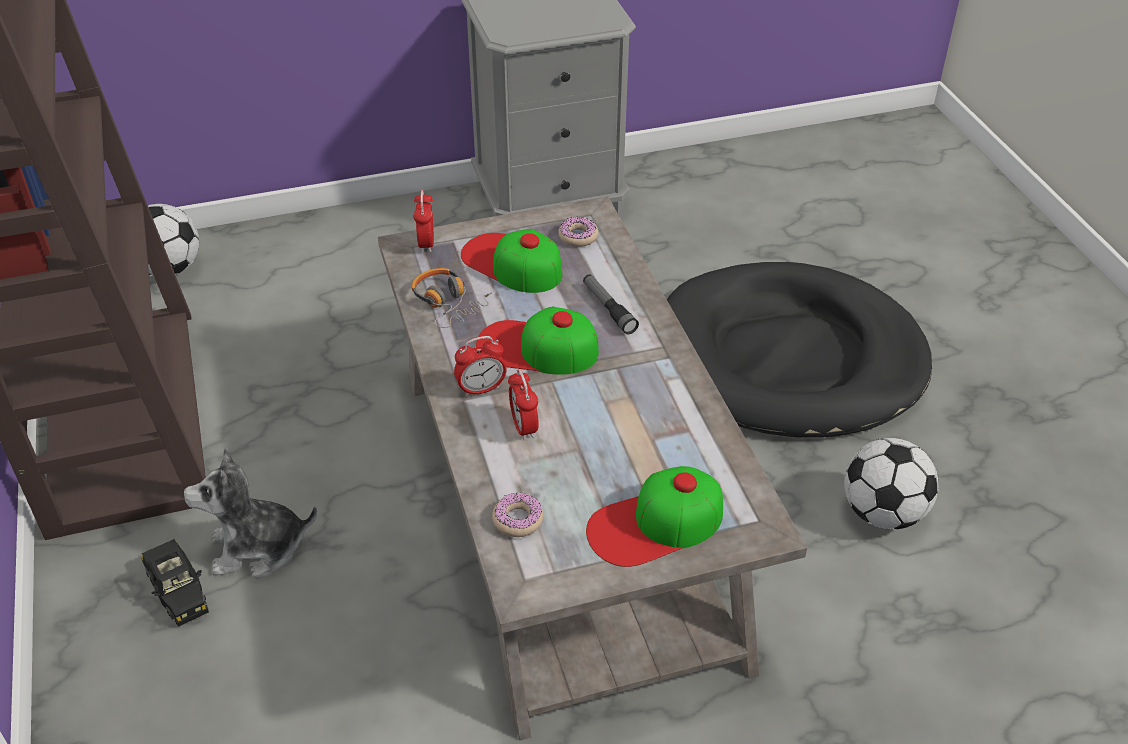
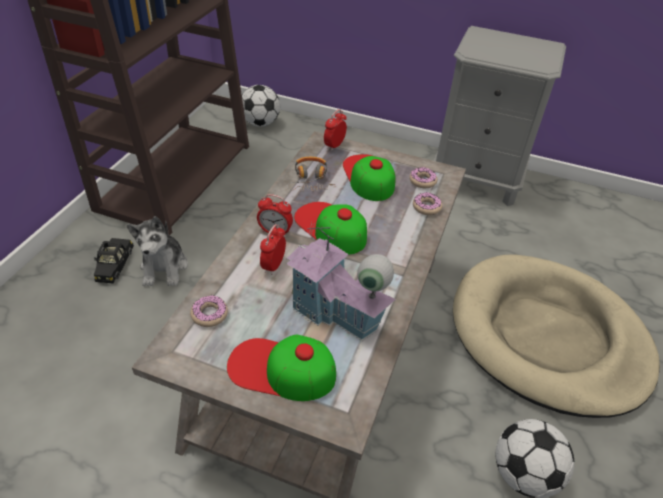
camera: 35 degrees right, 0 degrees up
(257, 549) = (164, 267): plush toy -> plush toy turned 120 degrees counterclockwise
(608, 309) = (396, 228): flashlight -> none
(614, 266) = (426, 207): none -> donut
(645, 438) = (334, 314): none -> toy house
(790, 358) = (547, 337): black dog bed -> beige dog bed

